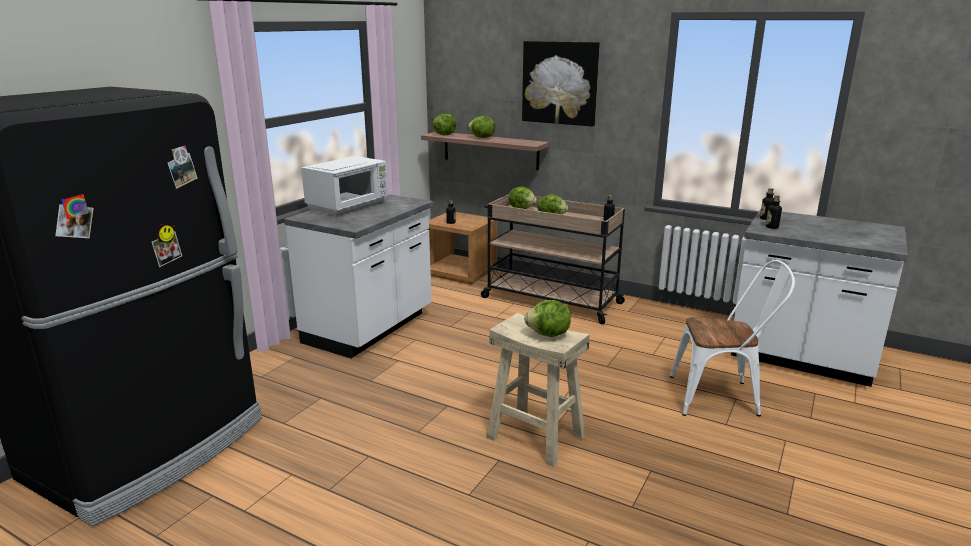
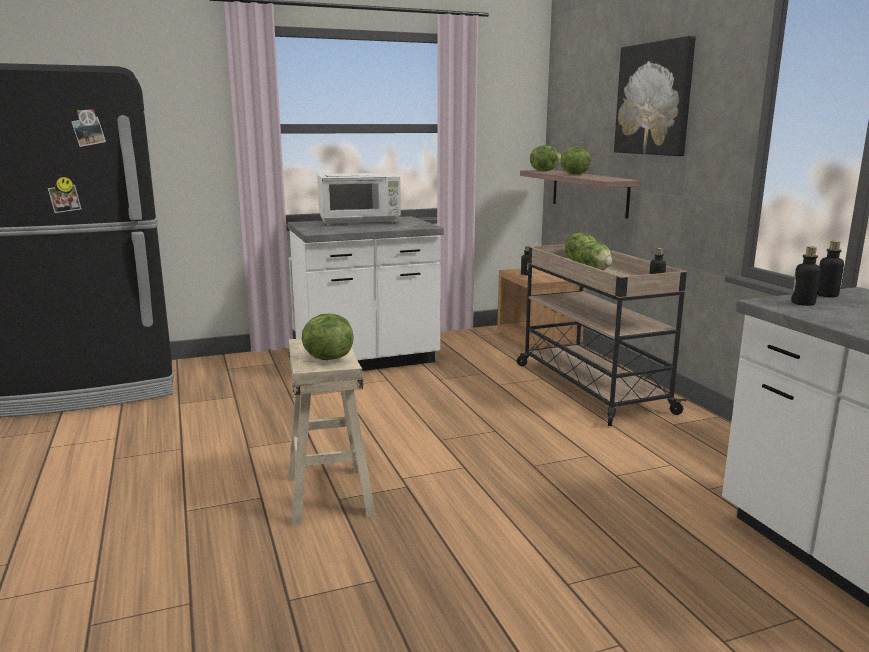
camera: 40 degrees right, 5 degrees down
(722, 397) = (623, 554): white chair -> none

